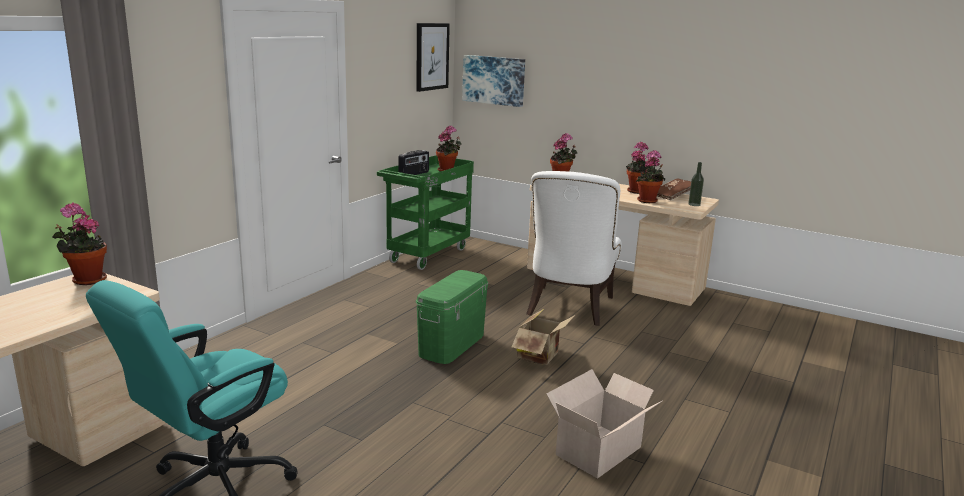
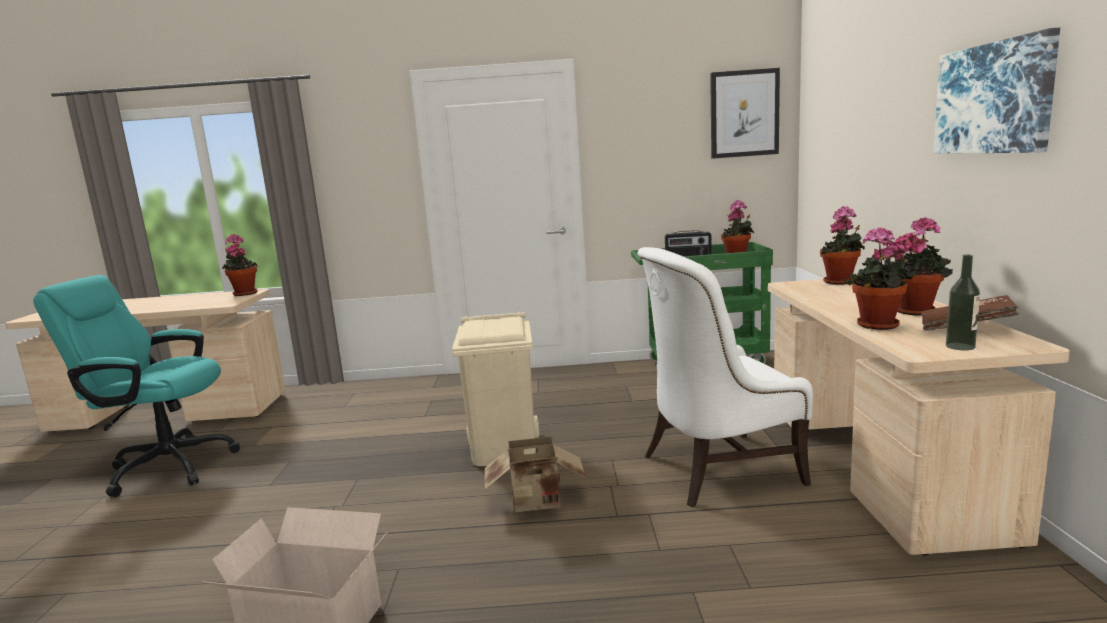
camera: 60 degrees right, 5 degrees down
(451, 344) = (504, 449): green storage box -> beige trash can
(494, 80) = (824, 137): picture -> picture (994, 98)

